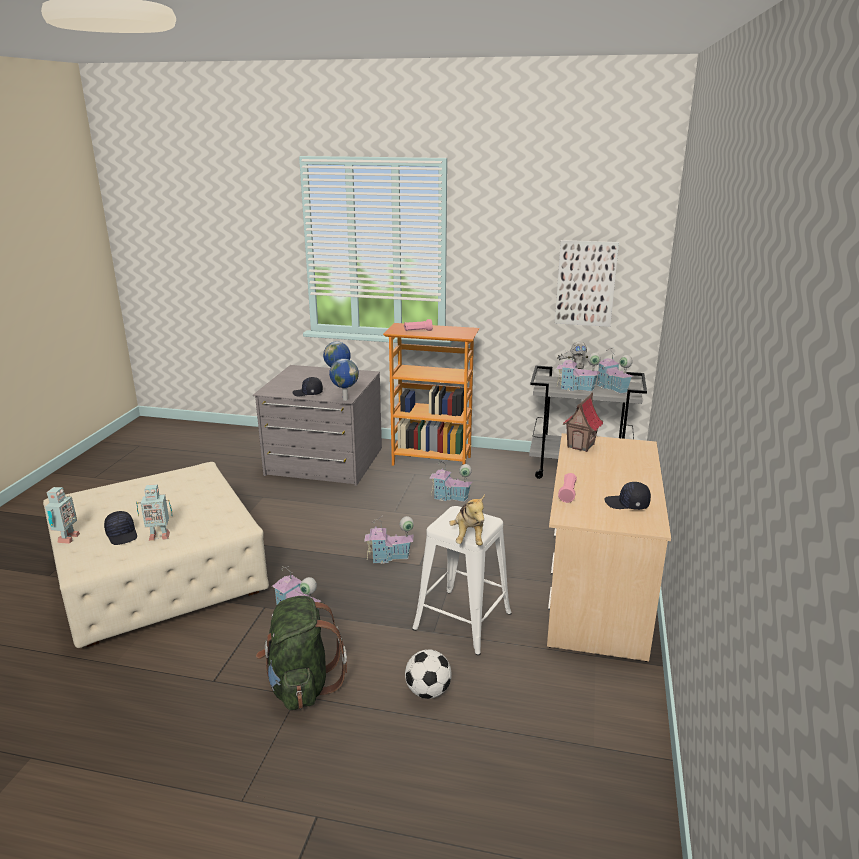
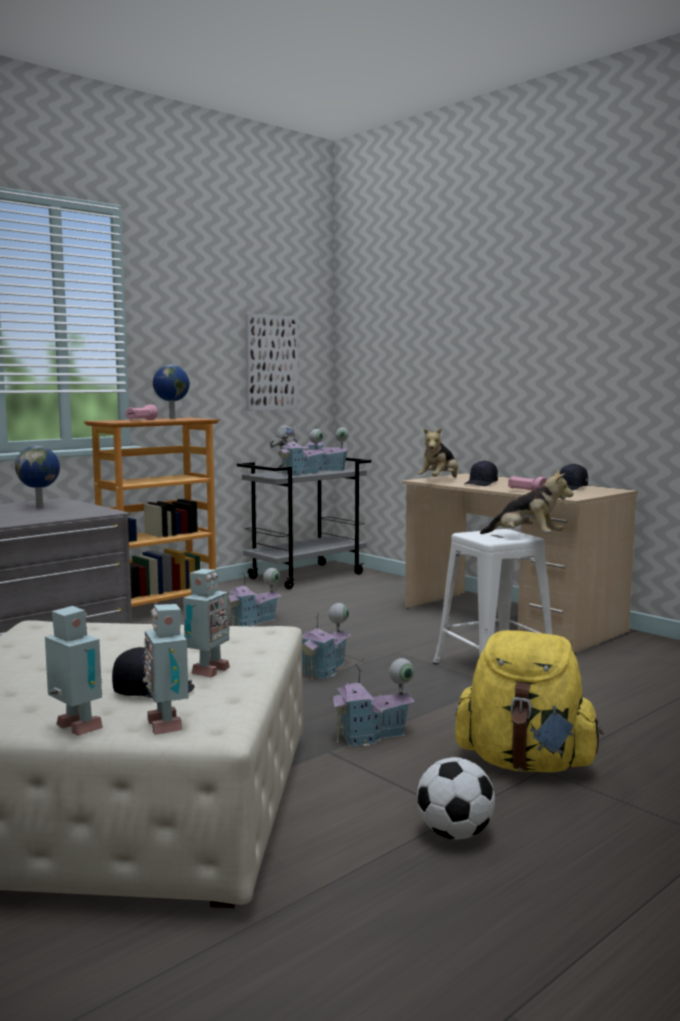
camera: 55 degrees left, 15 degrees down
(81, 556) = (168, 724): none -> toy robot
(301, 685) = (525, 763): green backpack -> yellow backpack
(308, 393) = (44, 517): black cap -> black cap (481, 484)
(344, 399) = (111, 512): globe -> globe (171, 418)
(428, 691) = (597, 709): football -> football (455, 834)
(581, 446) = (439, 481): toy house -> plush toy

